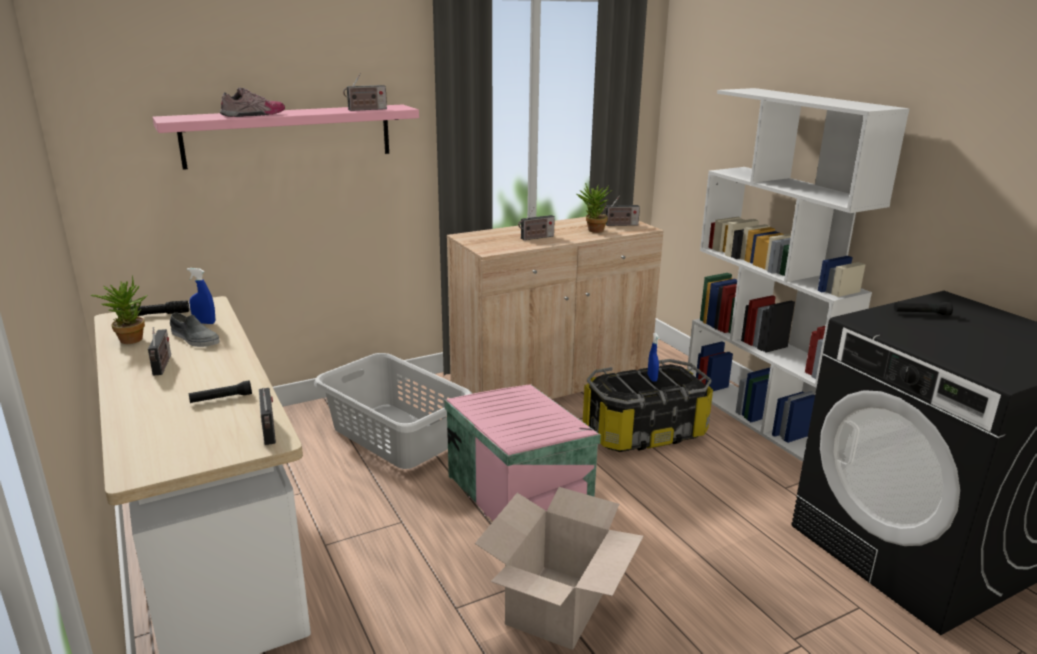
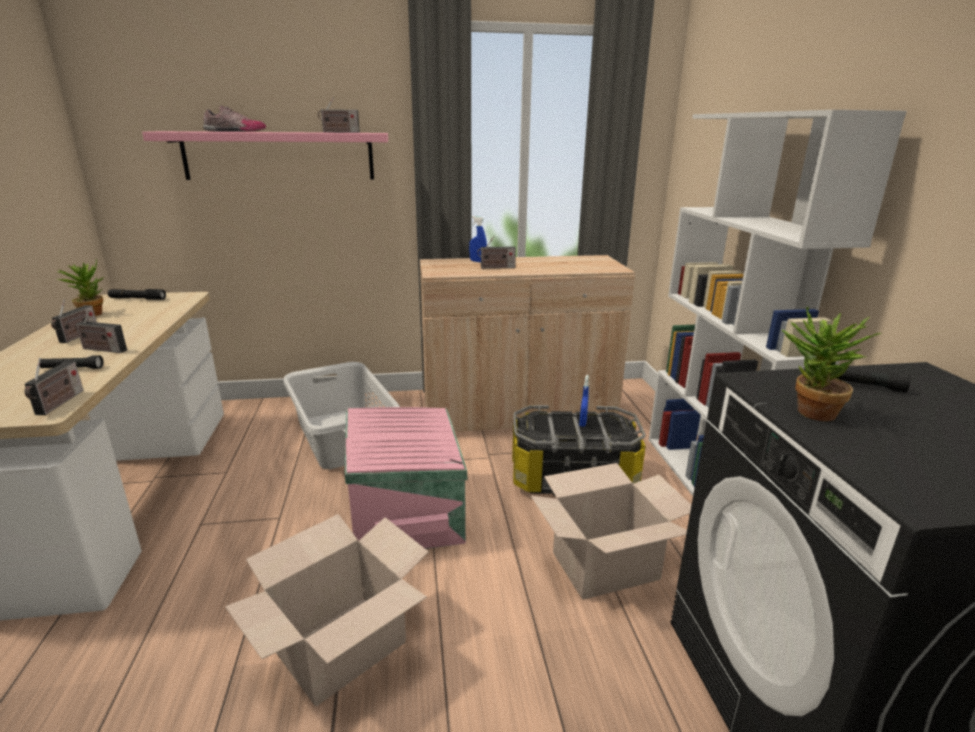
camera: 20 degrees right, 0 degrees up
(194, 338) = (134, 319): grey shoe -> none
(204, 322) = (161, 308): blue spray bottle -> blue spray bottle (478, 261)
(593, 231) = (560, 267): potted plant -> potted plant (809, 413)
(620, 225) = (595, 264): radio -> radio (102, 349)
(718, 497) = (605, 566): none -> cardboard box

